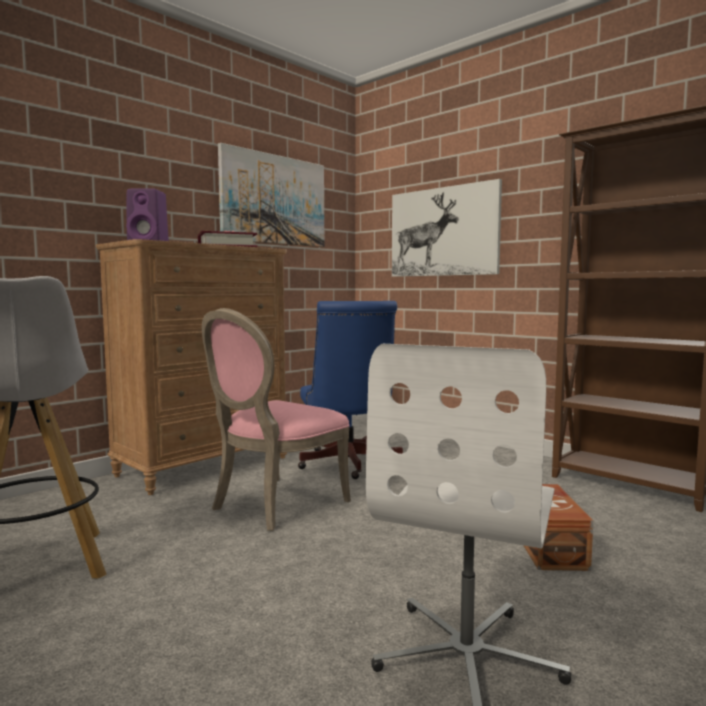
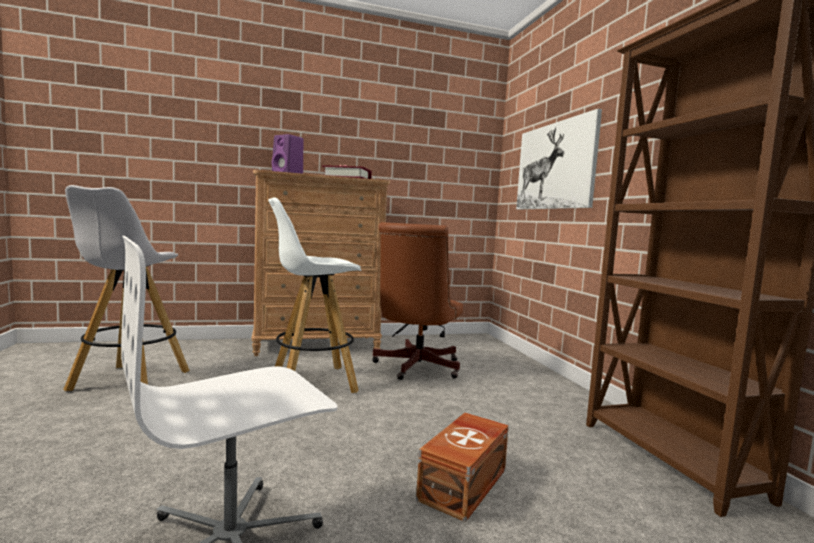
camera: 30 degrees right, 0 degrees up
(274, 200) = (413, 142): picture -> none
(274, 505) = (311, 382): pink chair -> white stool
(349, 464) = (415, 368): blue office chair -> brown office chair

